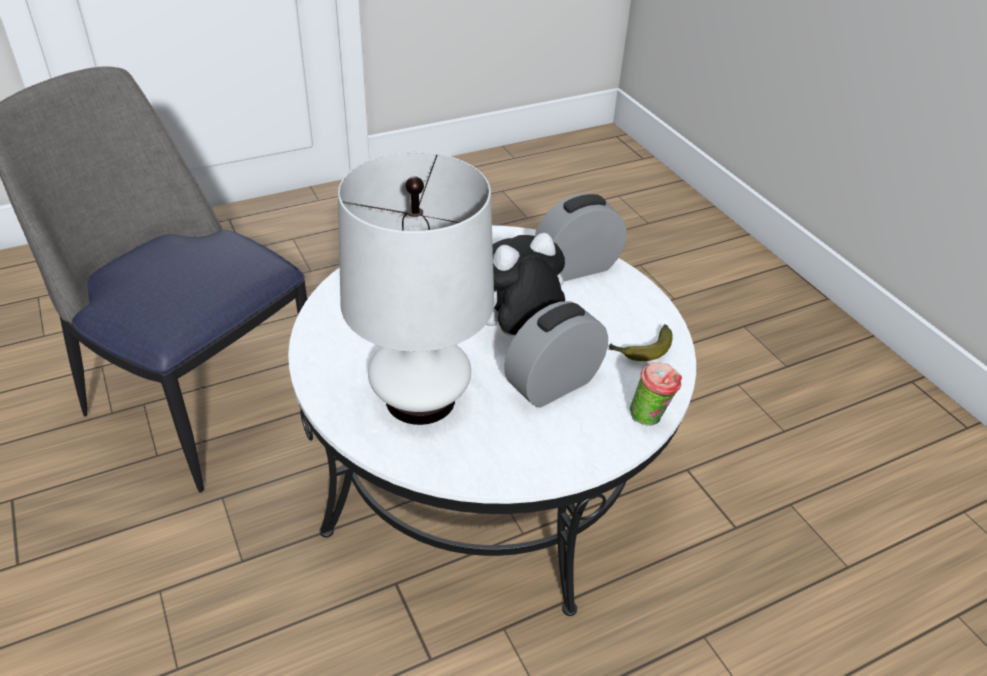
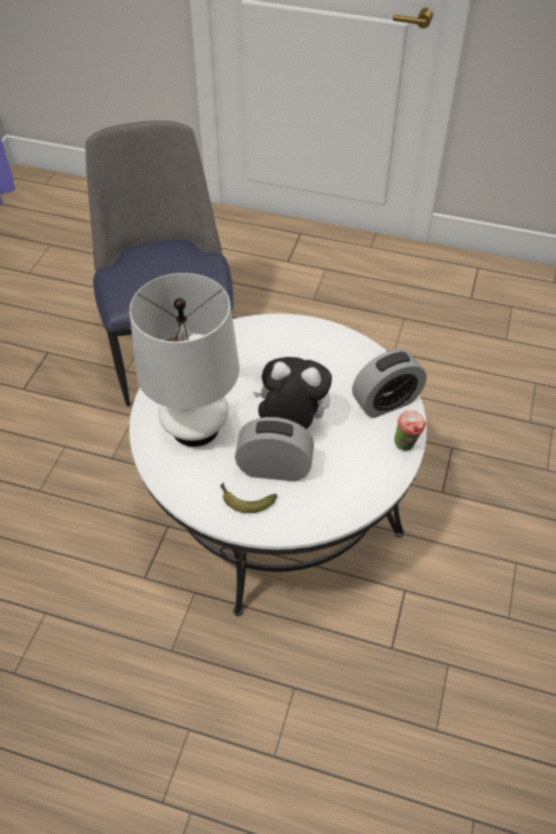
camera: 45 degrees right, 10 degrees up
(576, 267) = (386, 402): alarm clock -> alarm clock turned 135 degrees clockwise
(642, 351) = (353, 484): banana -> banana (244, 501)
(650, 418) = (303, 528): cup -> cup (406, 446)

